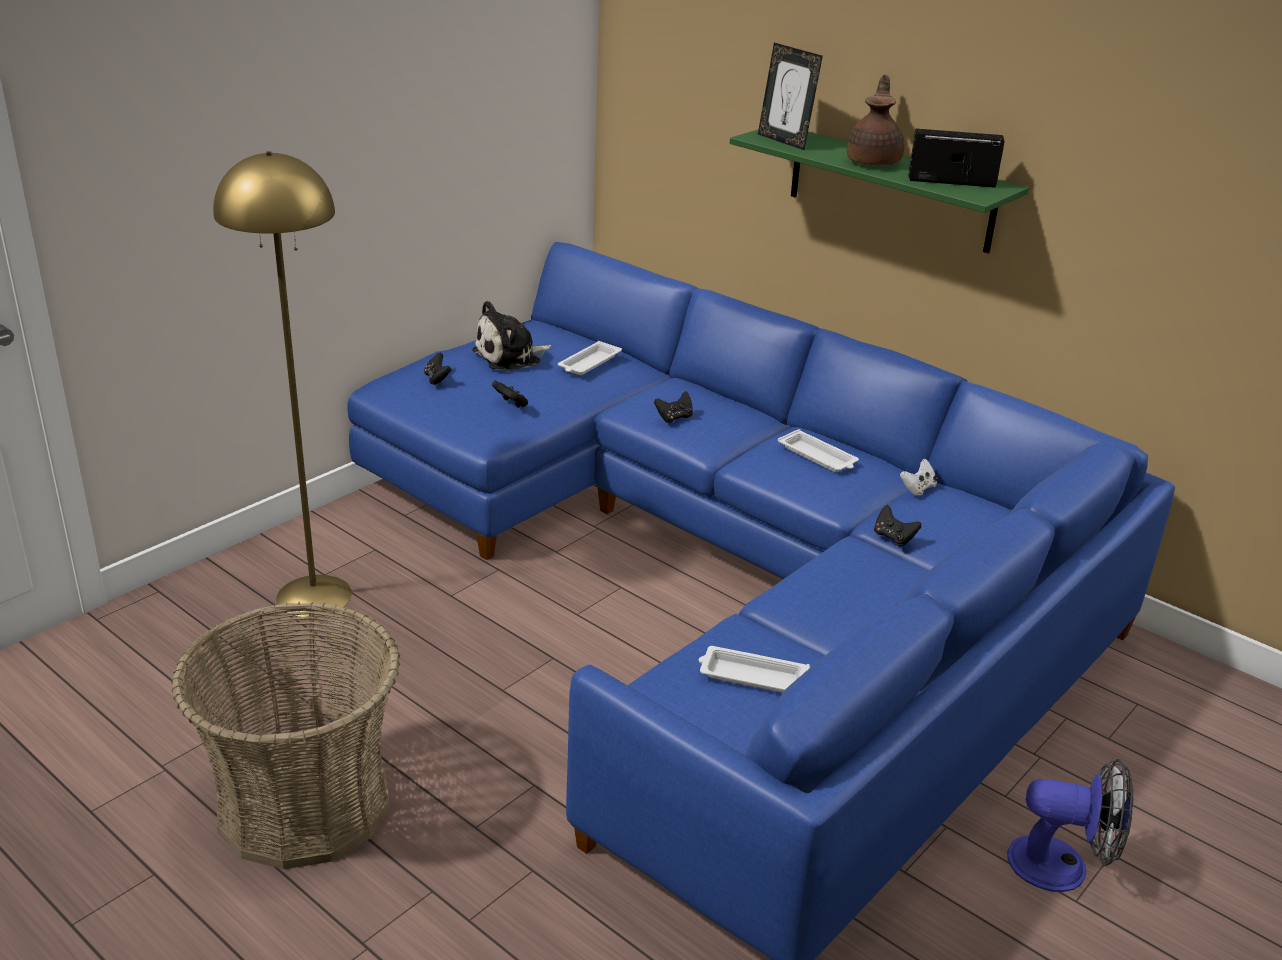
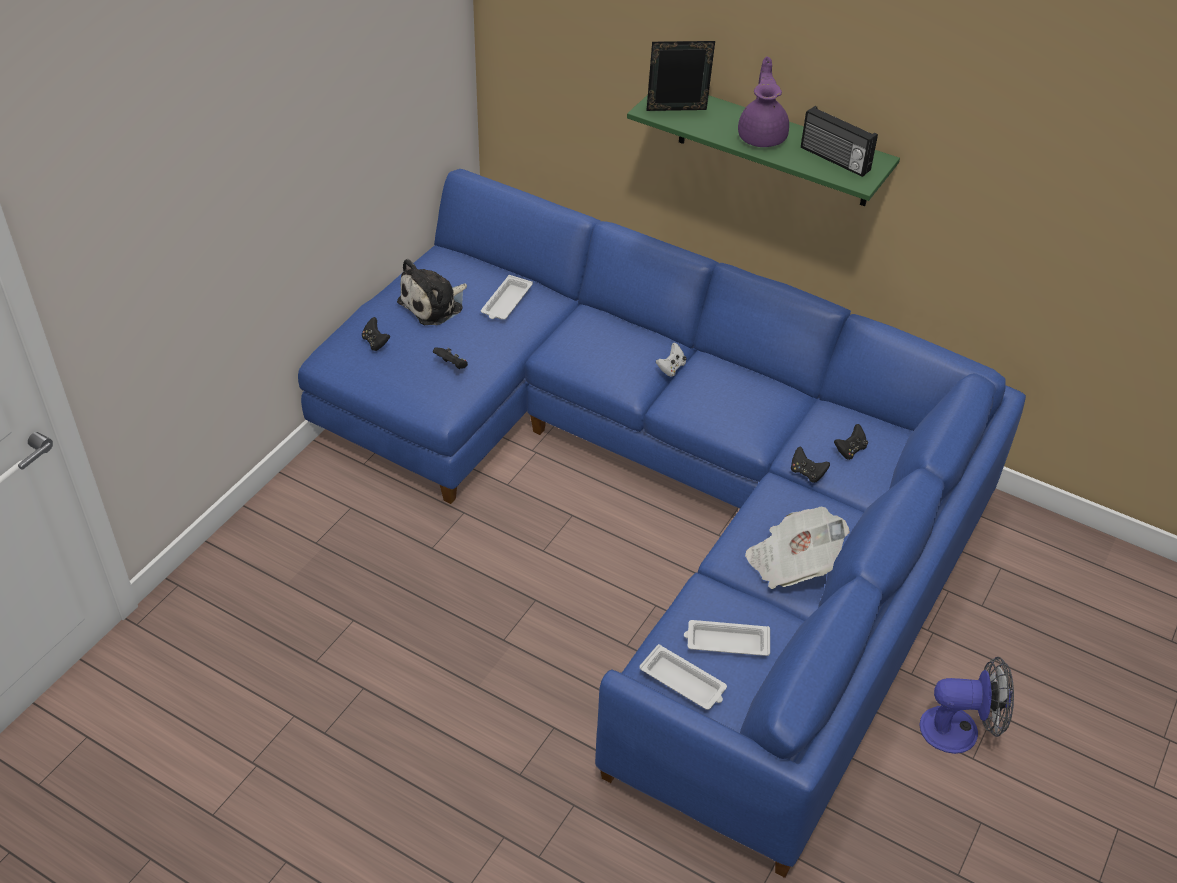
camera: 10 degrees left, 15 degrees up
(303, 804) = (379, 777): basket -> none
(313, 596) = (315, 568): yellow floor lamp -> none
(674, 417) = (598, 360): black game controller -> black game controller (850, 450)
(784, 141) = (677, 113): picture frame -> picture frame turned 135 degrees clockwise
(818, 457) = (730, 390): white tray -> white tray (684, 682)
(855, 614) = (792, 563): none -> newspaper
(874, 161) = (762, 136): brown teapot -> purple teapot
(918, 489) = (817, 414): white game controller -> white game controller (671, 368)
(951, 181) = (834, 159): radio -> radio turned 135 degrees counterclockwise

